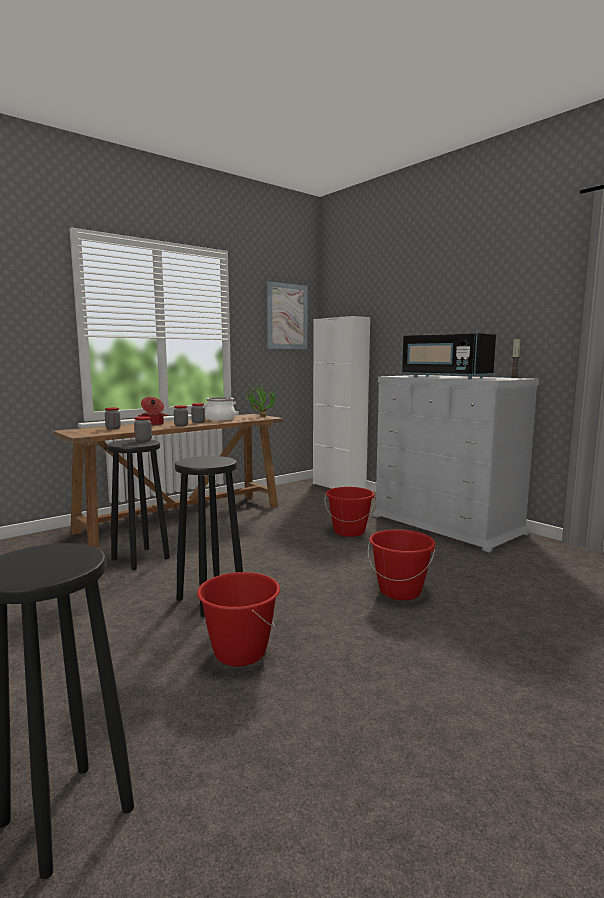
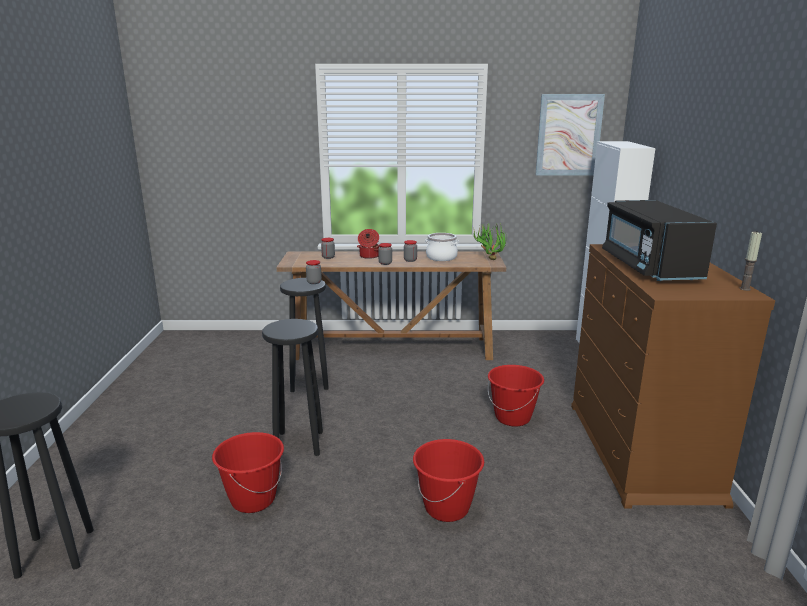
camera: 40 degrees right, 10 degrees up
(447, 524) = (641, 451): white dresser -> brown dresser

